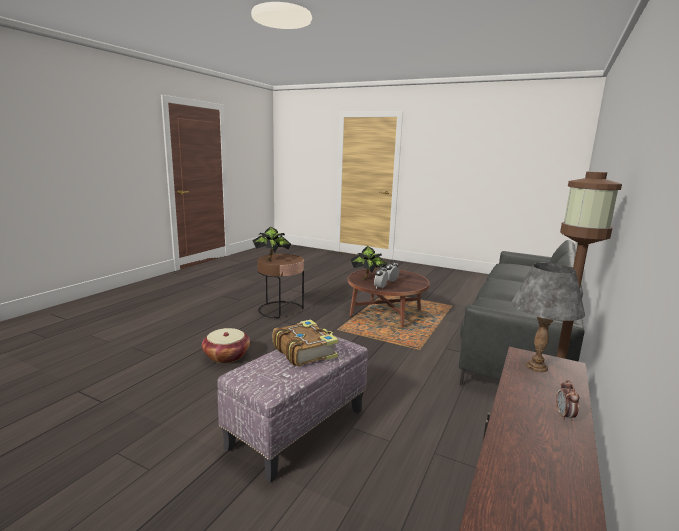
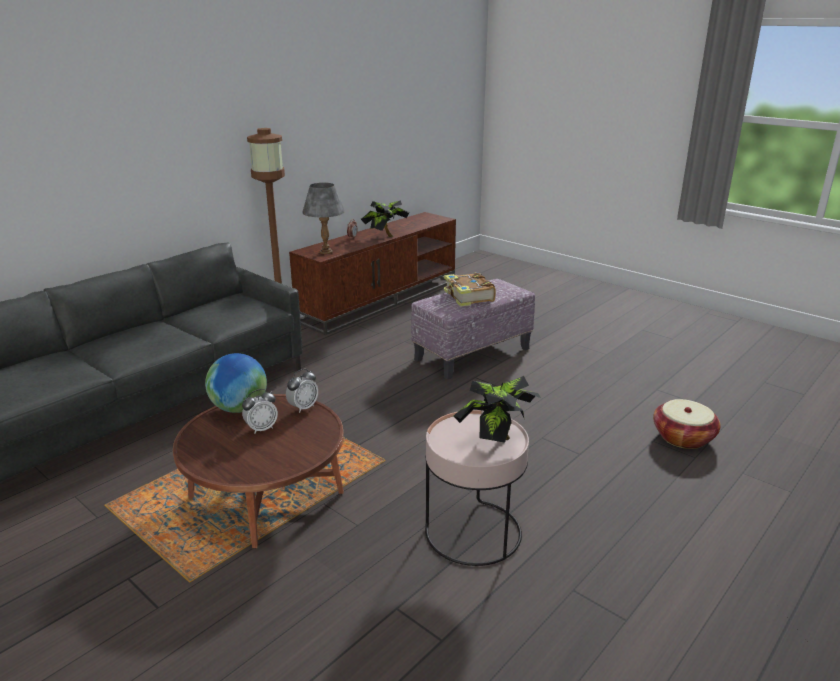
camera: 165 degrees left, 10 degrees up
(226, 356) = (552, 428): basket -> basket (683, 437)
(281, 309) = (473, 532): brown side table -> pink side table
(367, 279) = (297, 443): potted plant -> potted plant (385, 237)
(412, 286) = (240, 408): none -> globe

